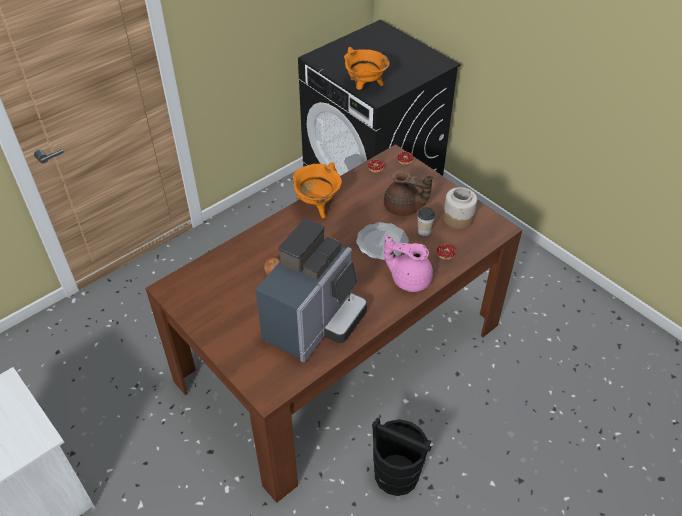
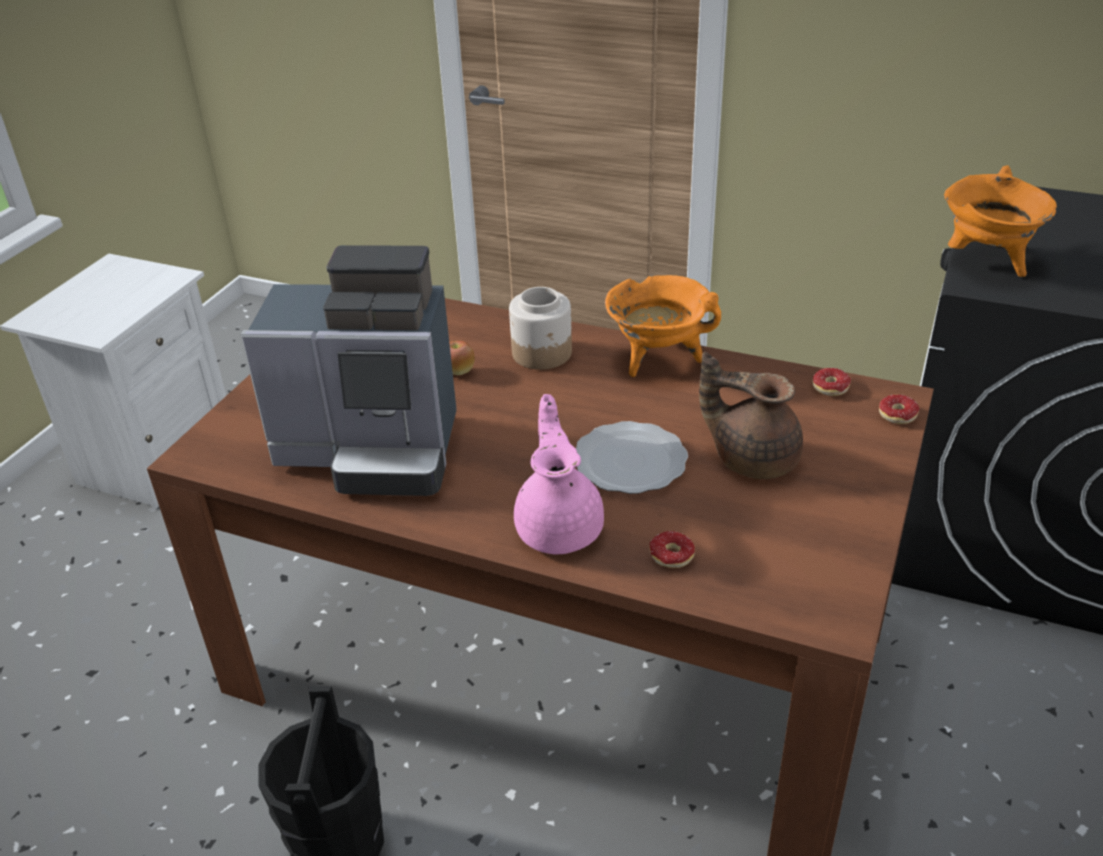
camera: 65 degrees right, 10 degrees down
(403, 208) = (752, 457): brown teapot -> brown teapot turned 120 degrees clockwise
(424, 231) = (713, 505): cup -> none
(458, 218) = (801, 542): jar -> jar (542, 353)

